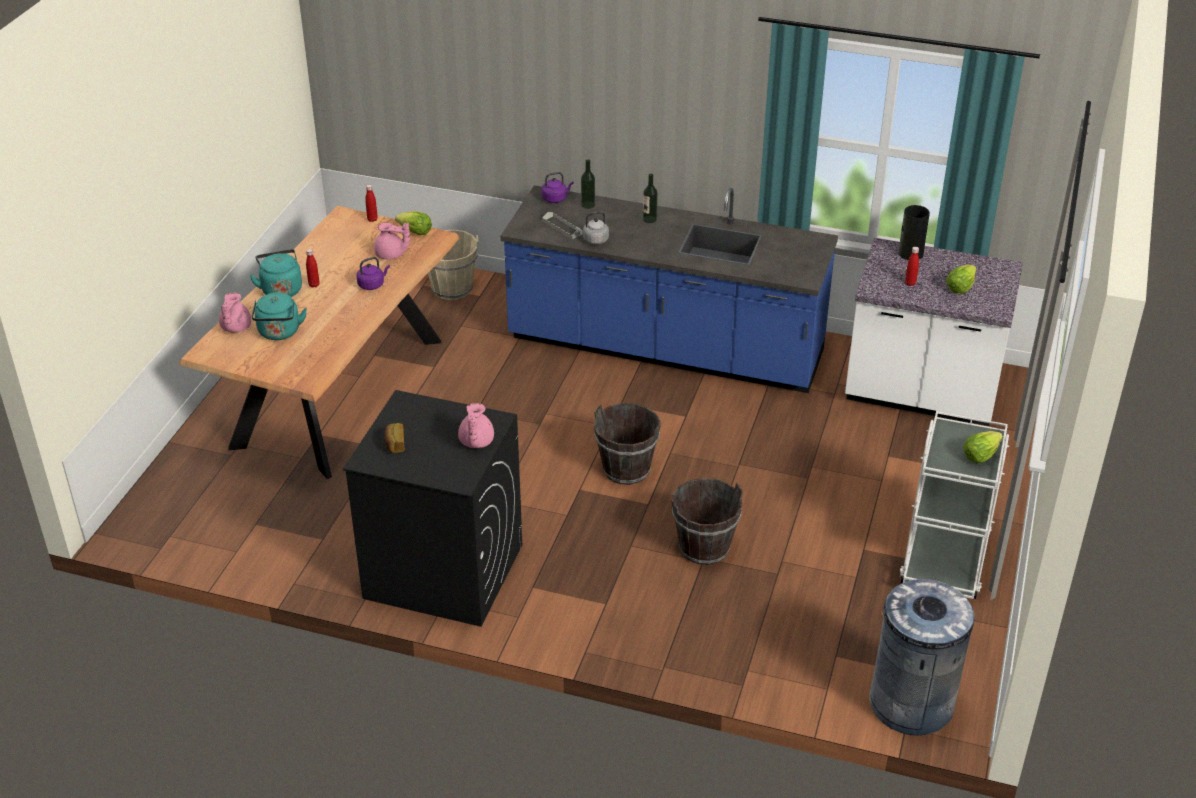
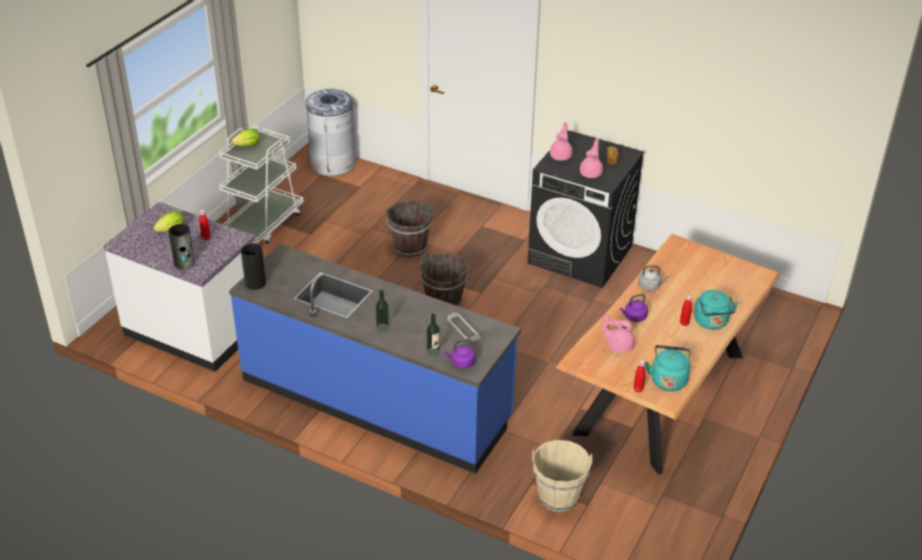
camera: 170 degrees left, 0 degrees up
(235, 327) = (742, 292): pink teapot -> pink teapot (591, 173)
(279, 333) = (705, 283): turquoise kettle -> turquoise kettle (668, 379)
(415, 232) = (597, 368): lettuce -> none
(594, 240) = (439, 312): grey kettle -> grey kettle (650, 286)
(815, 245) = (255, 283): none -> vase

